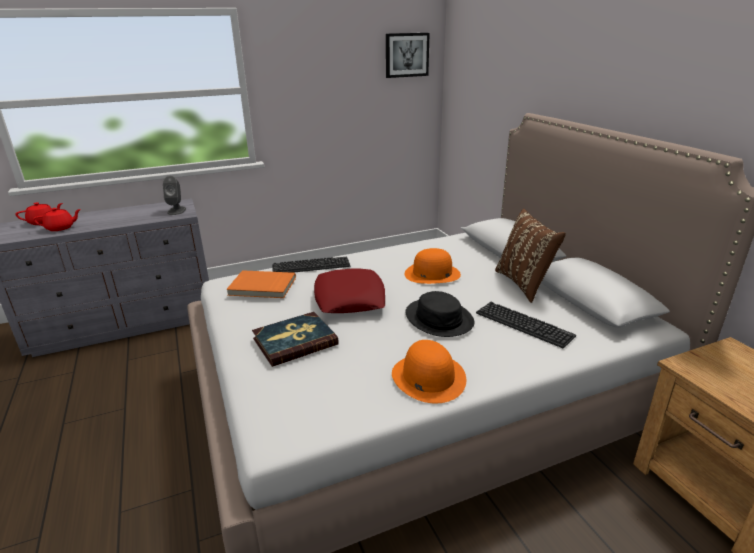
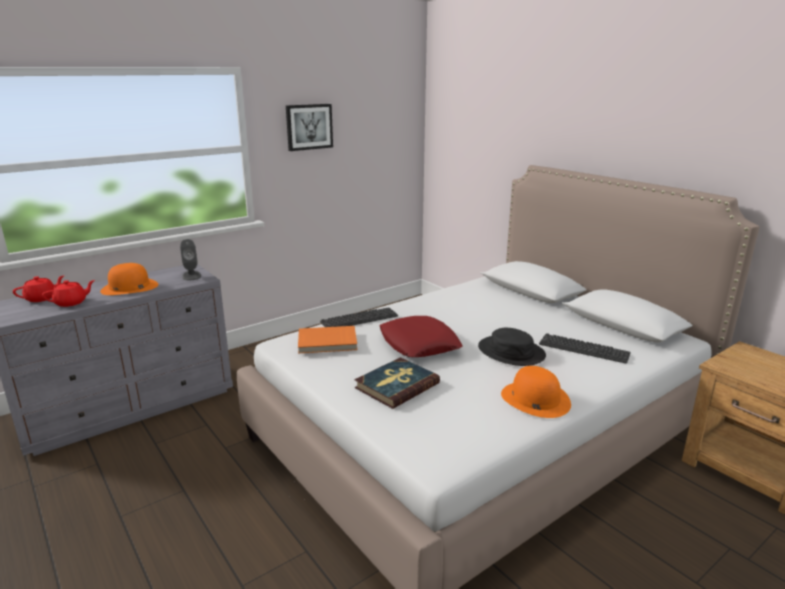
camera: 15 degrees left, 5 degrees down
(406, 55) = (393, 111): picture -> picture (309, 127)
(432, 274) = (478, 315): orange hat -> orange hat (129, 287)
(524, 284) = (562, 316): brown pillow -> none

